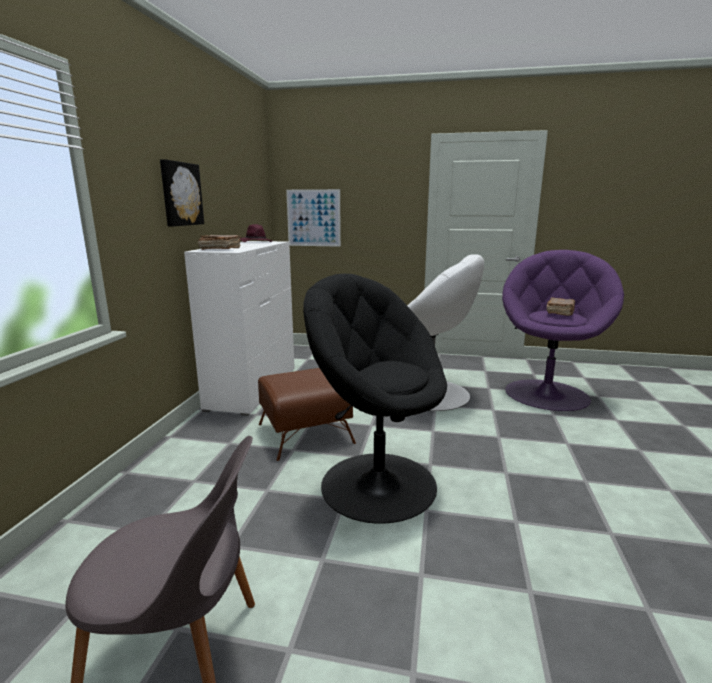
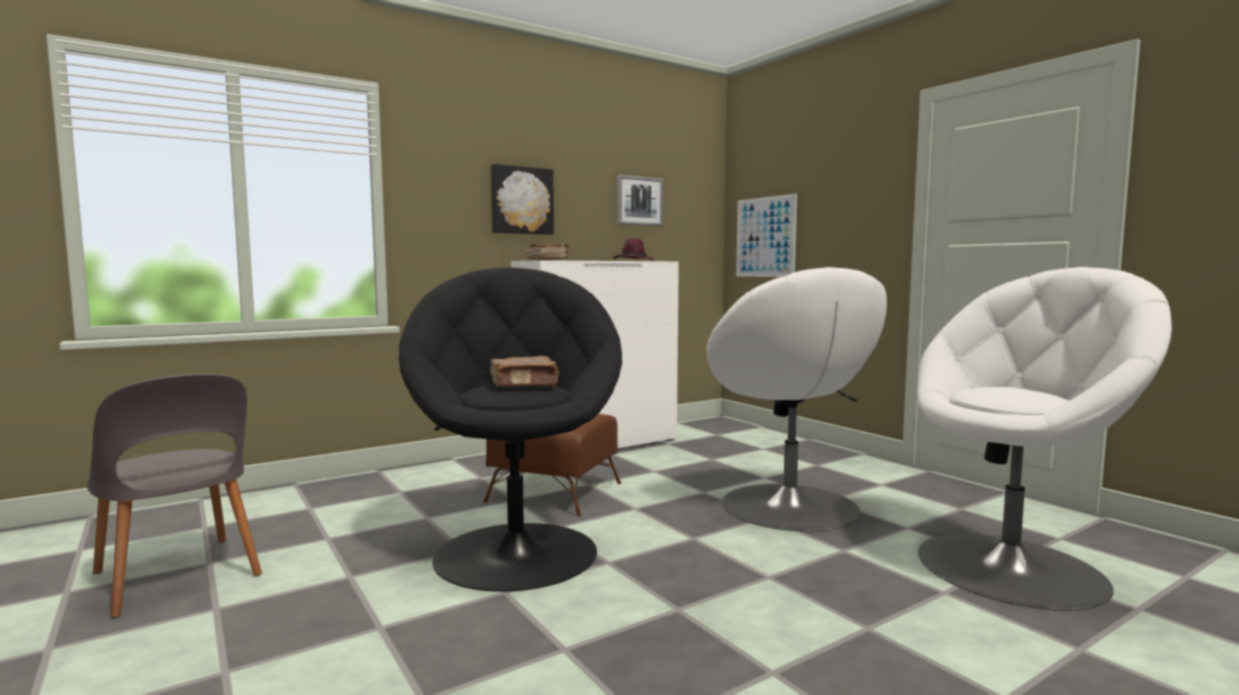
camera: 45 degrees right, 10 degrees down
(238, 191) = (639, 201): none -> picture
(547, 393) = (1012, 567): purple armchair -> white armchair
(560, 313) = (1018, 390): brown book -> brown book (525, 385)

